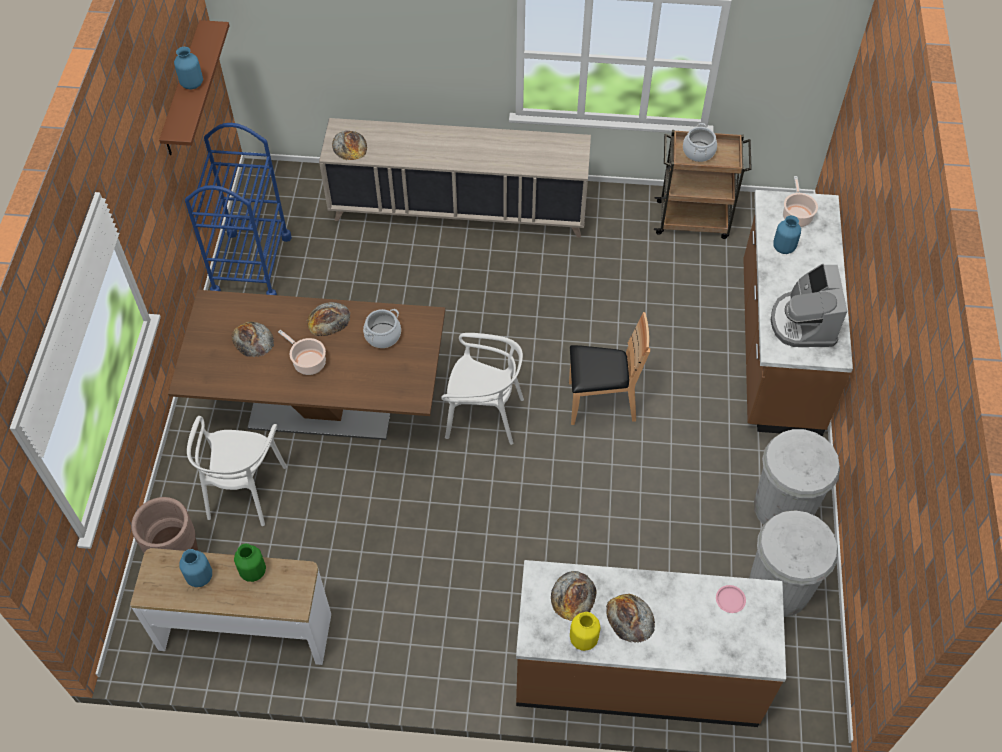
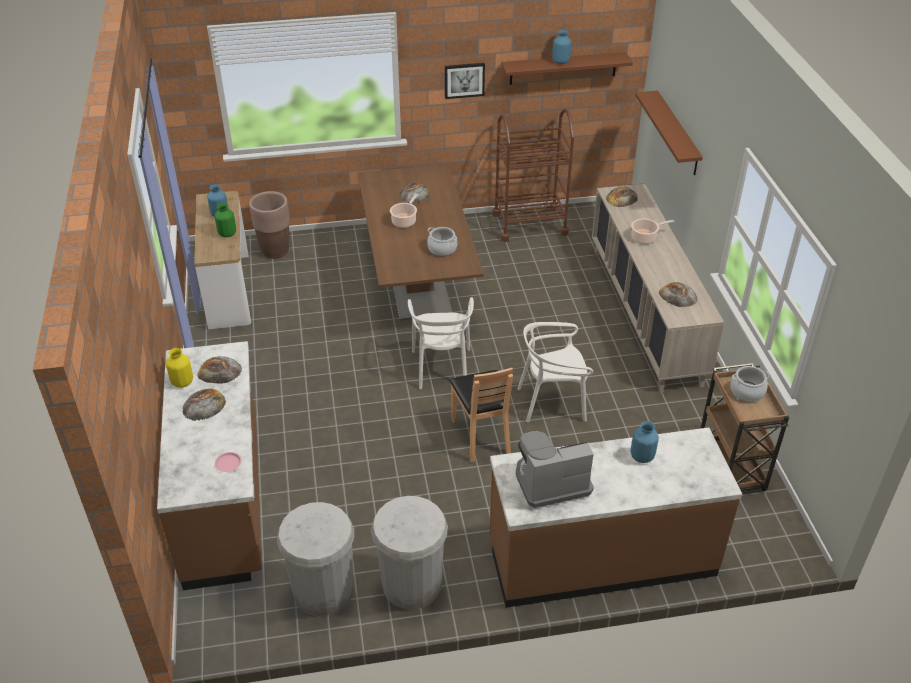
camera: 75 degrees right, 15 degrees down
(151, 194) = (464, 80): none -> picture
(244, 490) = (336, 265): white chair -> white chair (552, 402)
(251, 265) = (529, 224): blue cart -> brown cart
(328, 319) = (446, 222): bread -> bread (678, 296)
(342, 44) = (677, 133): none -> brown shelf
(796, 215) = (692, 462): cooking pot -> cooking pot (645, 238)

